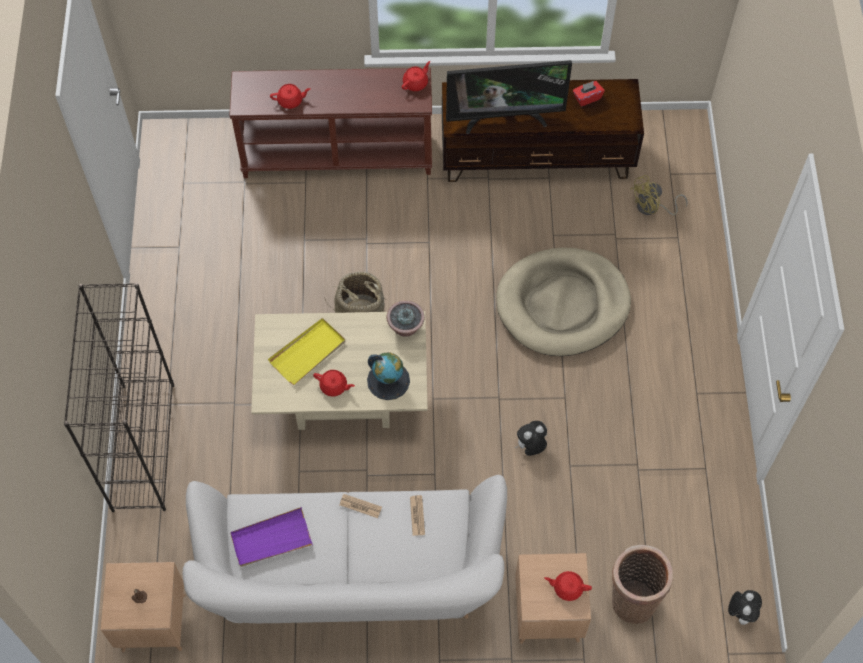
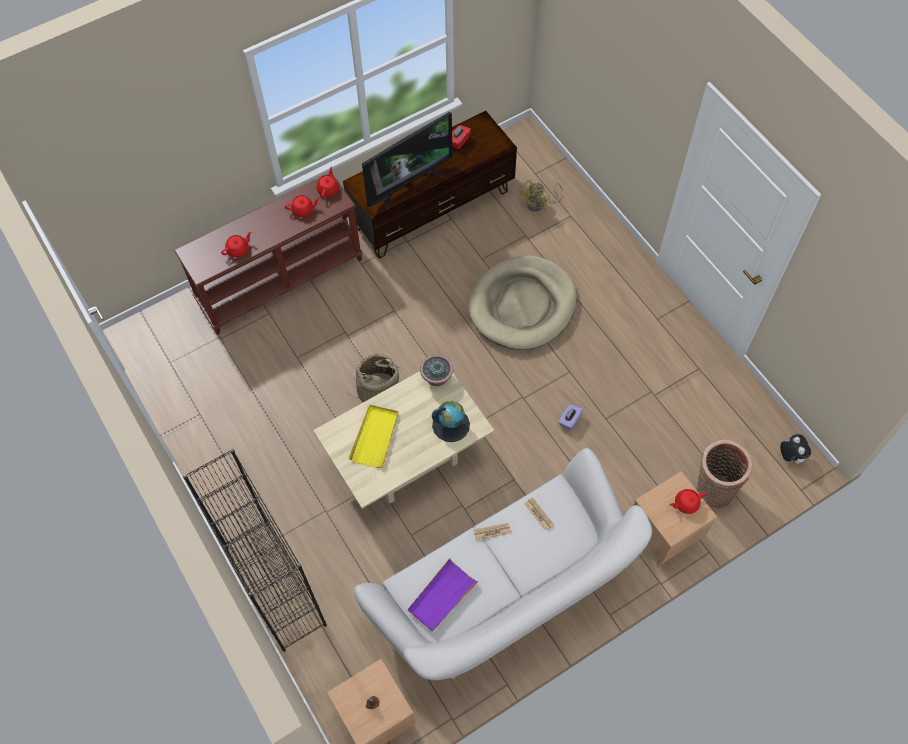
camera: 30 degrees left, 0 degrees up
(334, 386) = (412, 452): red teapot -> red teapot (303, 210)
(531, 447) = (569, 420): plush toy -> purple tissue box

